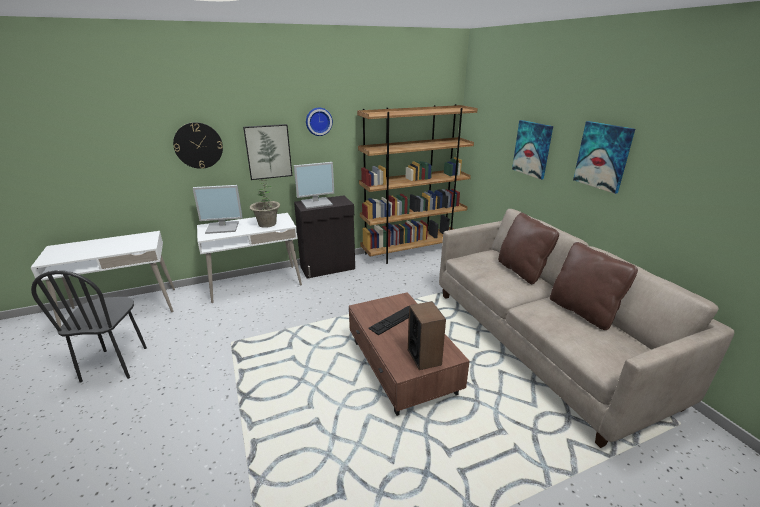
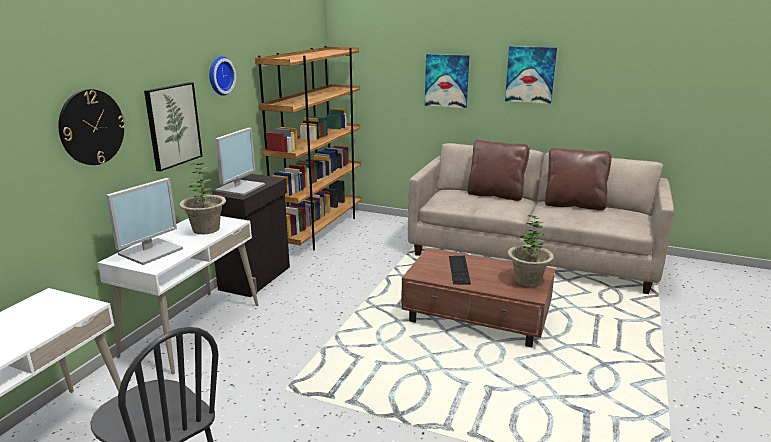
camera: 45 degrees left, 5 degrees down
(424, 357) = (527, 280): speaker -> potted plant

